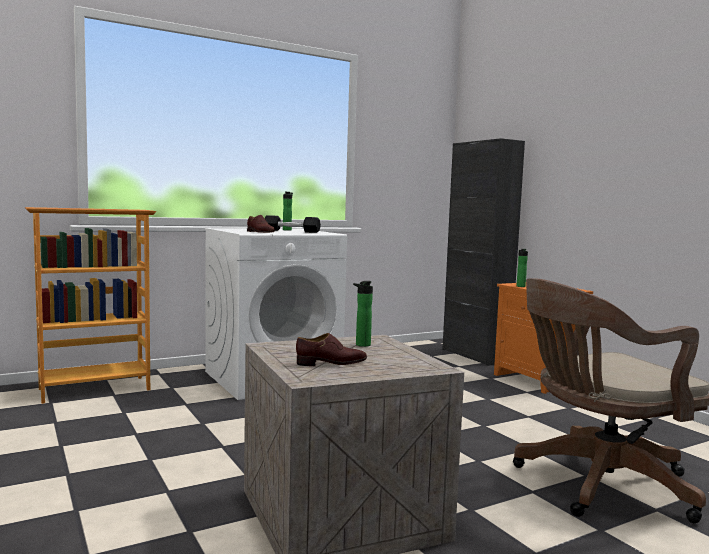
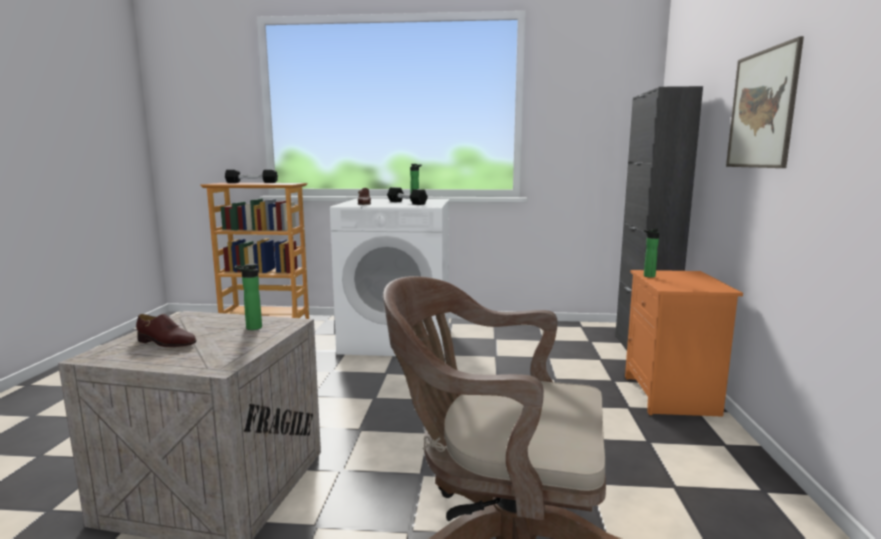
camera: 35 degrees right, 5 degrees up
(77, 208) = (251, 182): none -> black dumbbell
(593, 162) = (761, 109): none -> picture

